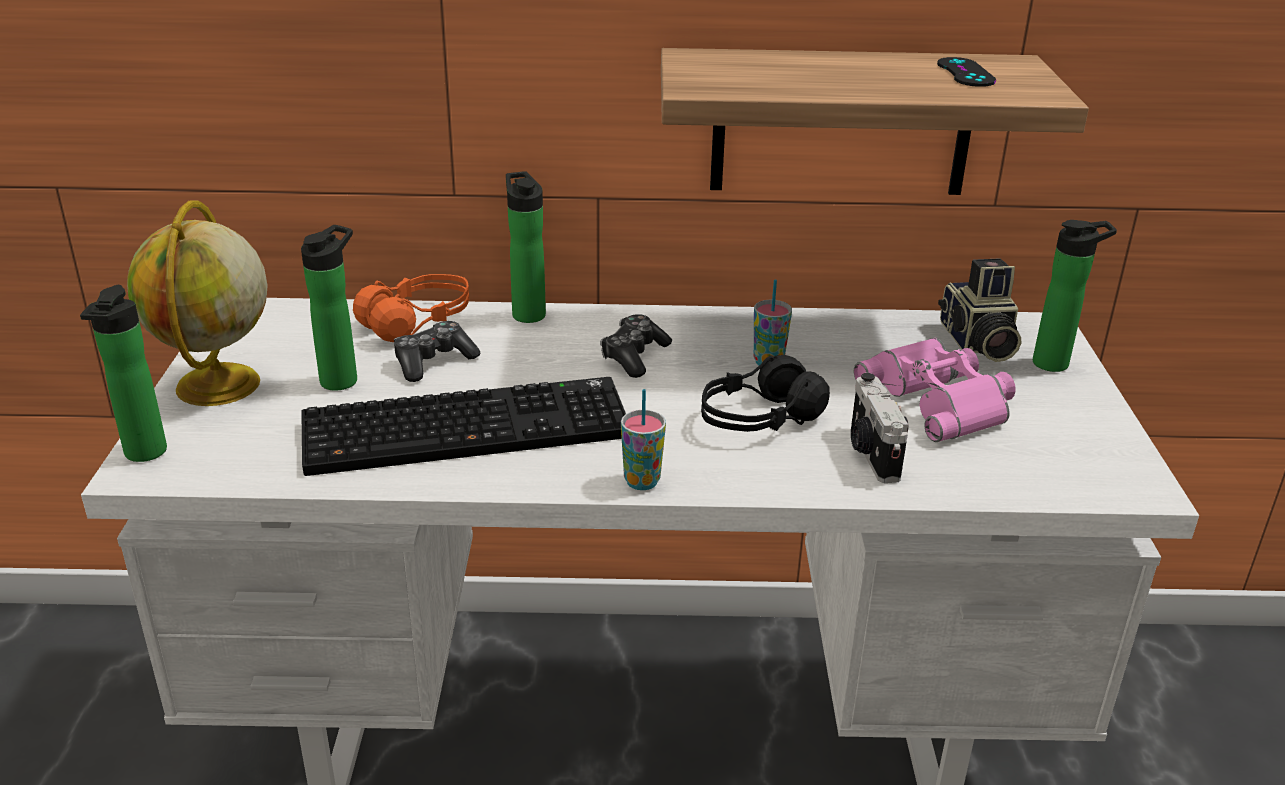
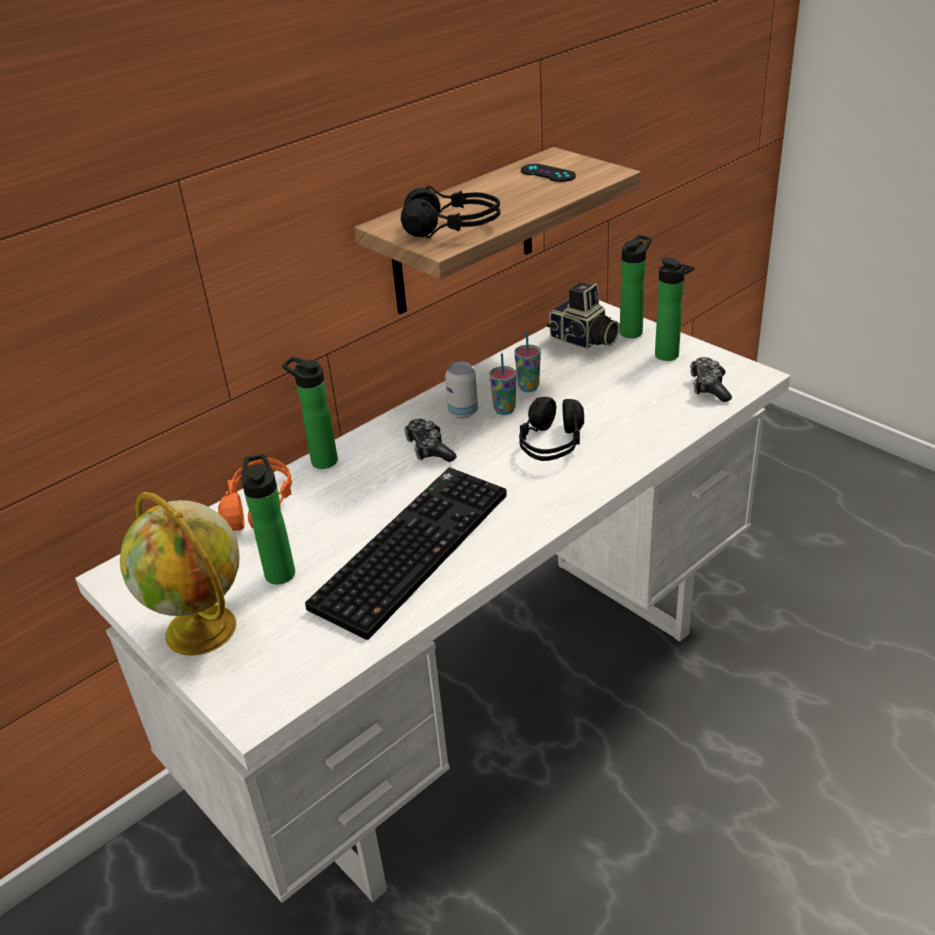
camera: 40 degrees left, 5 degrees up
(143, 455) = (238, 703): bottle -> bottle (670, 356)
(433, 362) = (318, 525): game controller -> game controller (709, 387)
(642, 482) = (552, 515): cup -> cup (528, 387)
(723, 342) = (463, 412): none -> can
(743, 79) = (452, 228): none -> black headphones
(871, 453) = (628, 429): camera -> none
(941, 399) = (615, 381): pink binoculars -> none

